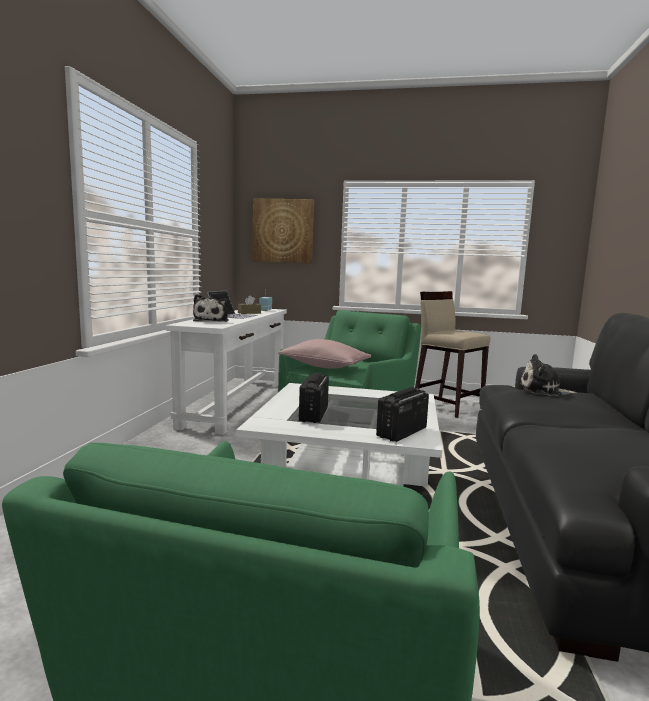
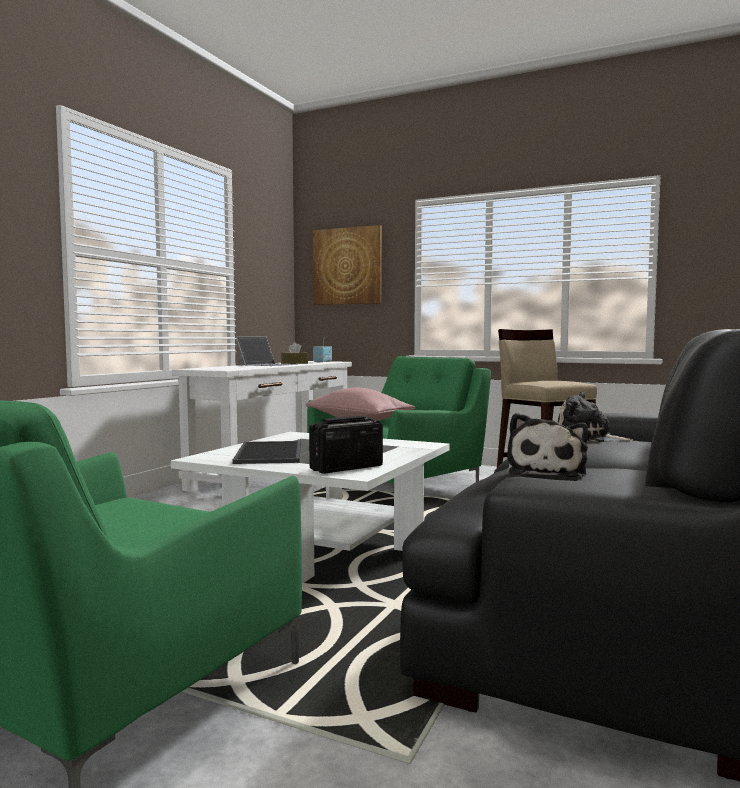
camera: 15 degrees right, 5 degrees down
(212, 321) = (231, 367): plush toy -> plush toy (546, 471)
(313, 414) = (271, 453): radio -> tray

